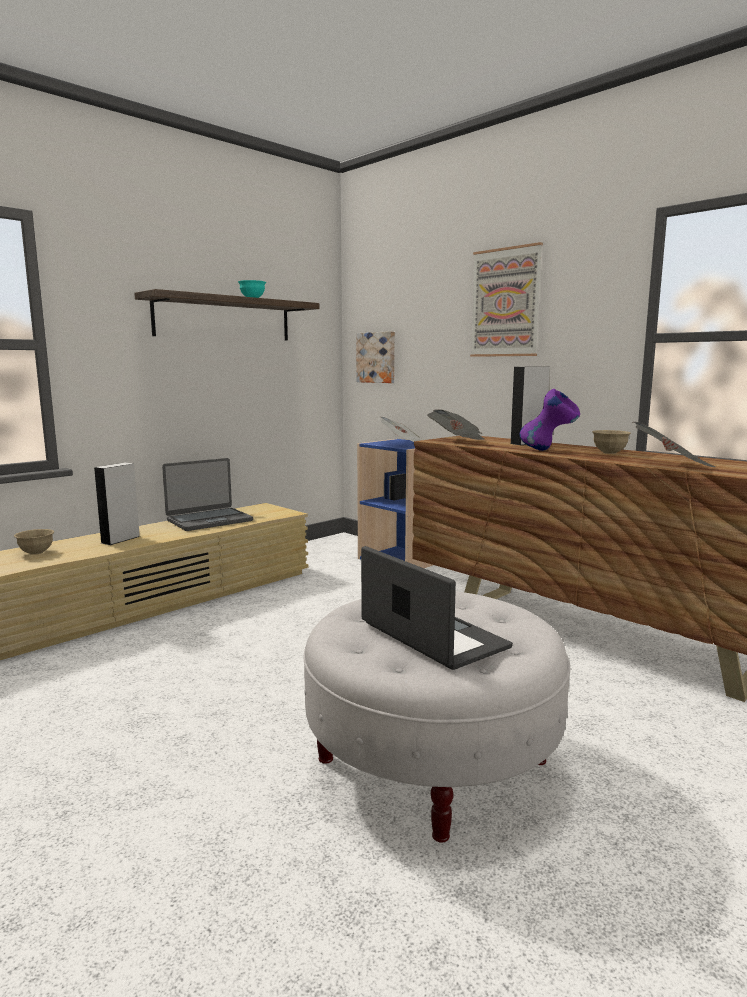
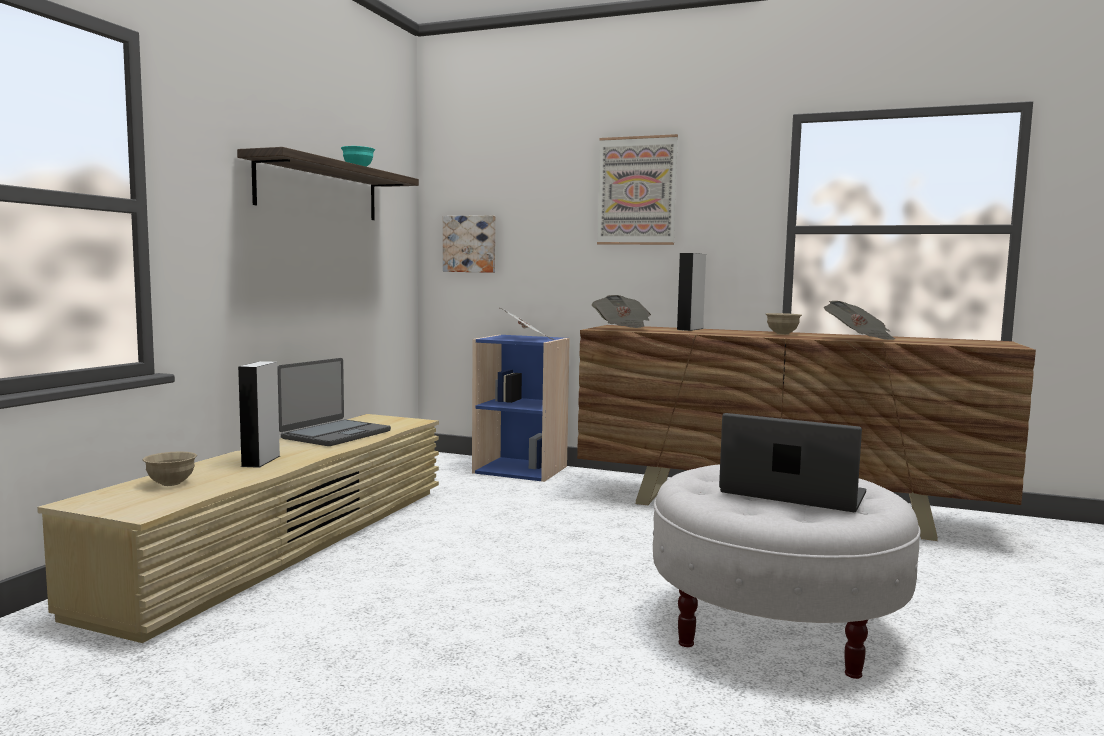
camera: 25 degrees left, 5 degrees down
(548, 450) = (730, 333): purple vase -> none

